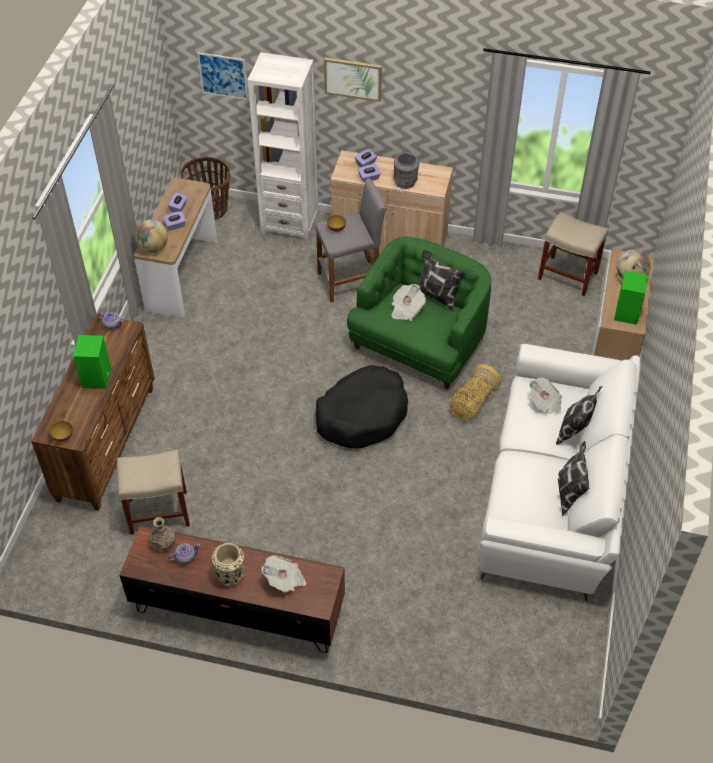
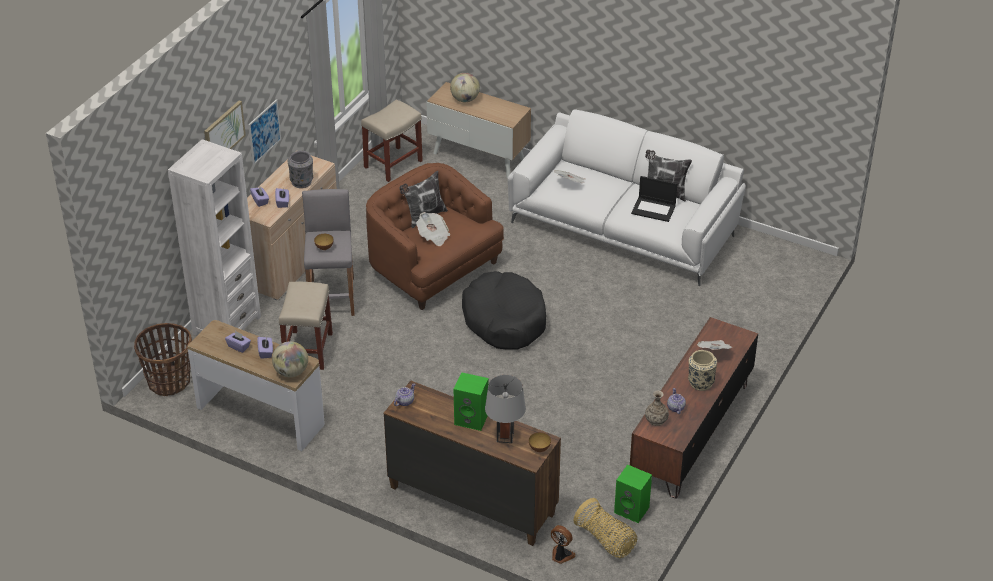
camera: 75 degrees left, 10 degrees down
(46, 526) = (561, 555): none -> fan
(76, 408) = (505, 437): none -> grey table lamp
(157, 512) = (570, 472): beige stool -> beige stool (308, 351)
(223, 76) = (140, 227): picture -> picture (264, 131)
(419, 343) = (433, 268): green armchair -> brown armchair
(472, 403) = (517, 251): basket -> basket (606, 540)
(532, 487) = (654, 209): none -> laptop
(575, 430) = (604, 175): pillow -> none
(627, 314) = (505, 111): green speaker -> green speaker (632, 510)

